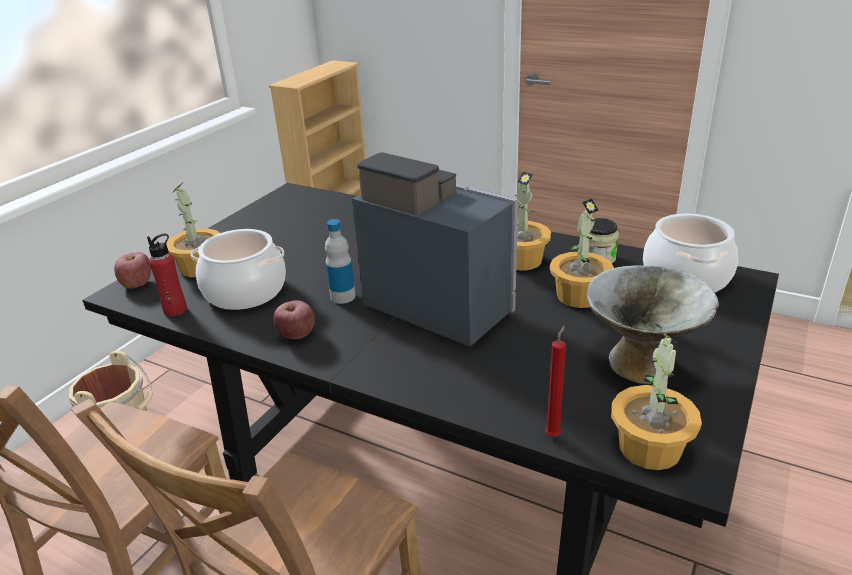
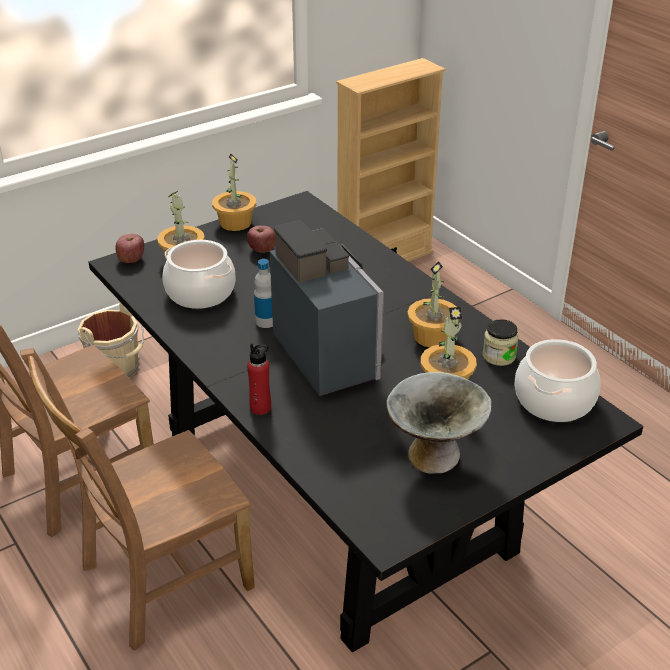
camera: 25 degrees right, 5 degrees up
(175, 310) = (143, 292): red bottle -> red bottle (260, 408)
(297, 335) = (211, 342): apple -> apple (262, 250)
(554, 434) = (320, 480): red candle -> none
(648, 448) = (374, 513): potted plant -> potted plant (235, 223)

